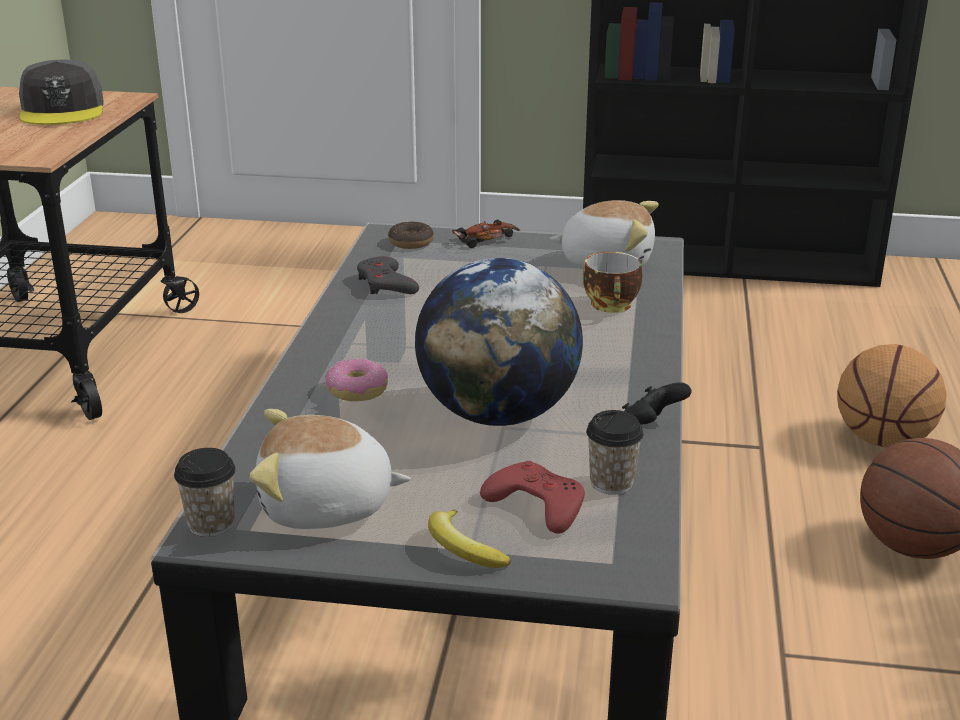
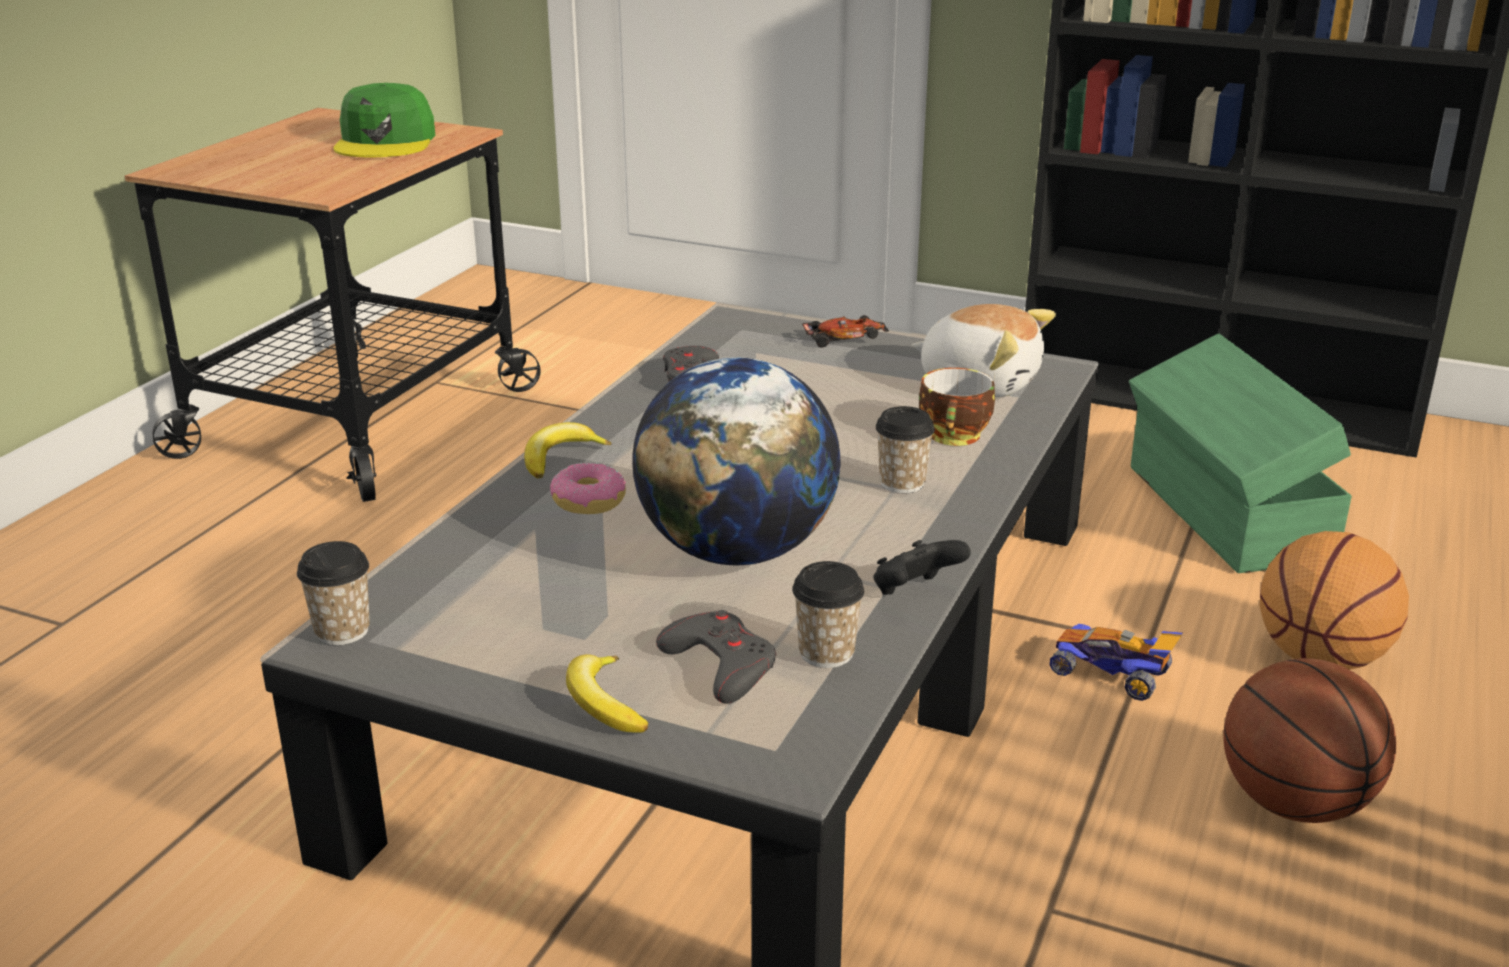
camera: 15 degrees right, 0 degrees up
(63, 110) = (386, 142): grey cap -> green cap
(312, 358) = (560, 457): none -> banana
(326, 507) = (477, 631): plush toy -> none
(411, 242) = (752, 333): donut -> none
(536, 504) = (720, 665): red game controller -> grey game controller
(593, 345) = (902, 483): none -> cup
(746, 472) = (1113, 674): none -> toy car
(770, 343) = (1225, 513): none -> green storage box

